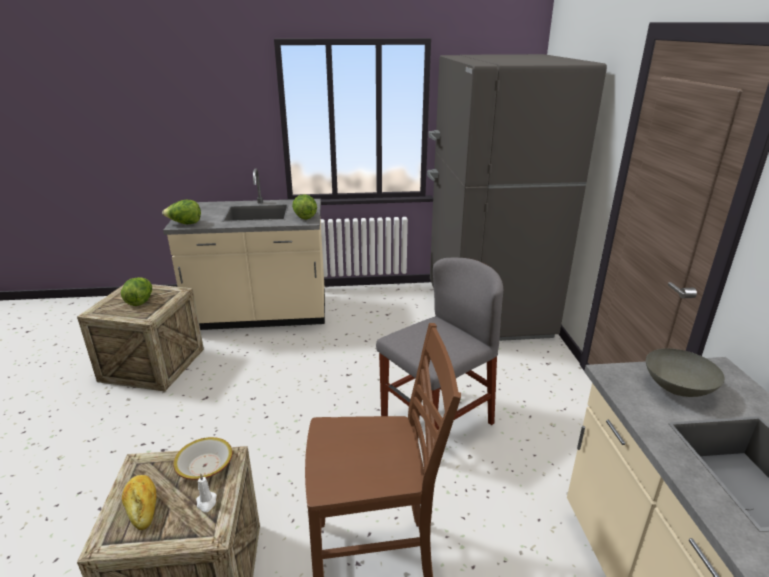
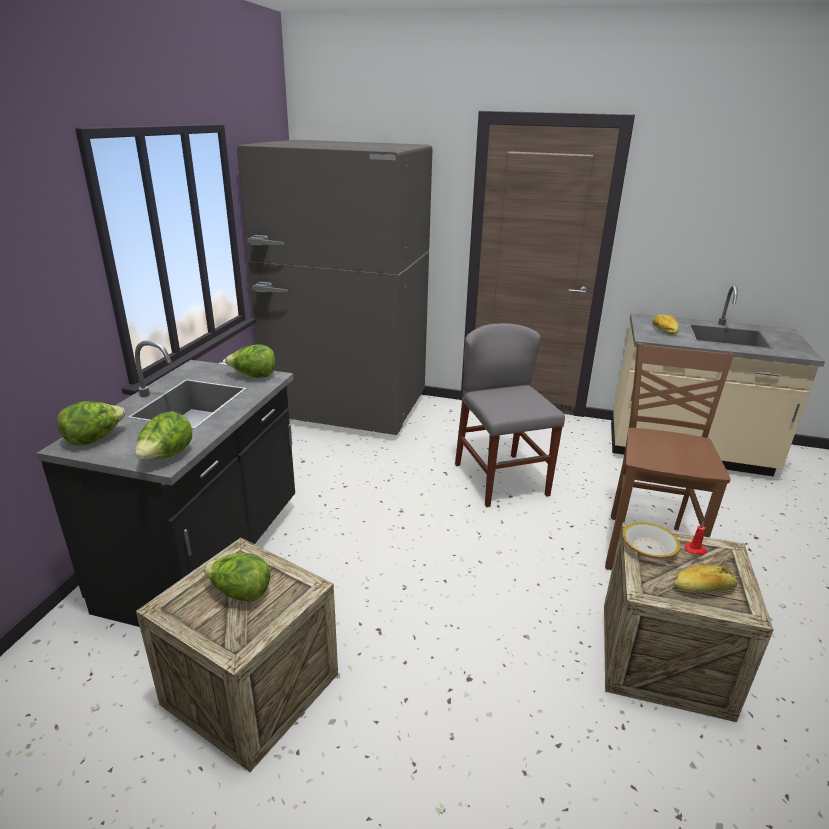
camera: 70 degrees left, 0 degrees up
(201, 207) = (95, 439): none -> lettuce
(206, 502) = (695, 550): white candle -> red candle
(260, 315) = (207, 555): beige counter -> black counter
(677, 389) = (664, 330): grey bowl -> bread

